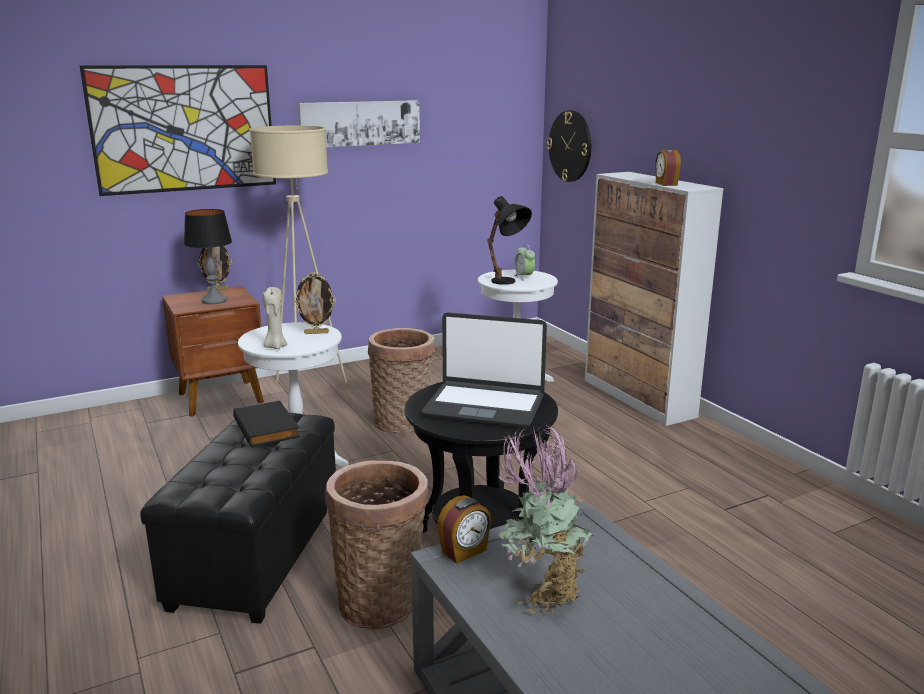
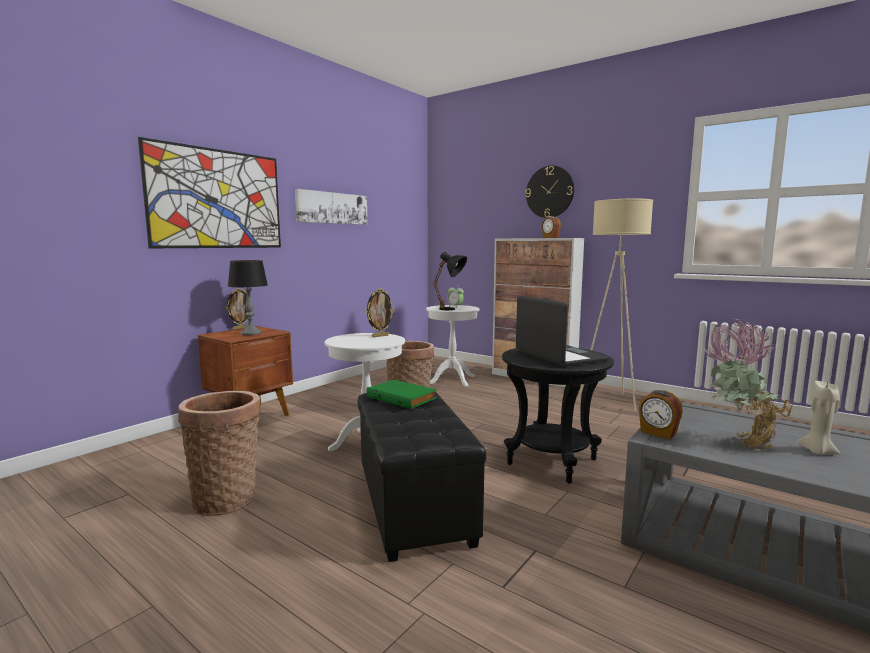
camera: 25 degrees left, 10 degrees down
(268, 428) = (403, 397): black book -> green book
(275, 346) = (365, 344): beige candle -> beige candle (817, 451)
(307, 389) = (313, 402): beige floor lamp -> beige floor lamp (611, 401)
(381, 601) = (540, 510): basket -> basket (227, 498)
(464, 551) = (658, 433): alarm clock -> alarm clock turned 105 degrees clockwise
(484, 406) = (559, 356): laptop -> laptop turned 105 degrees counterclockwise
(570, 146) = (453, 230): wall clock -> wall clock (549, 192)

